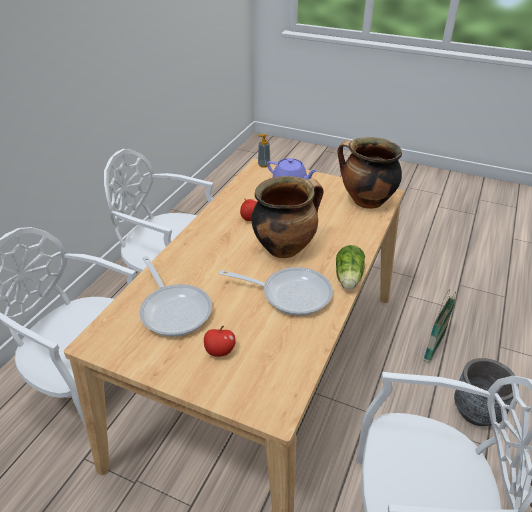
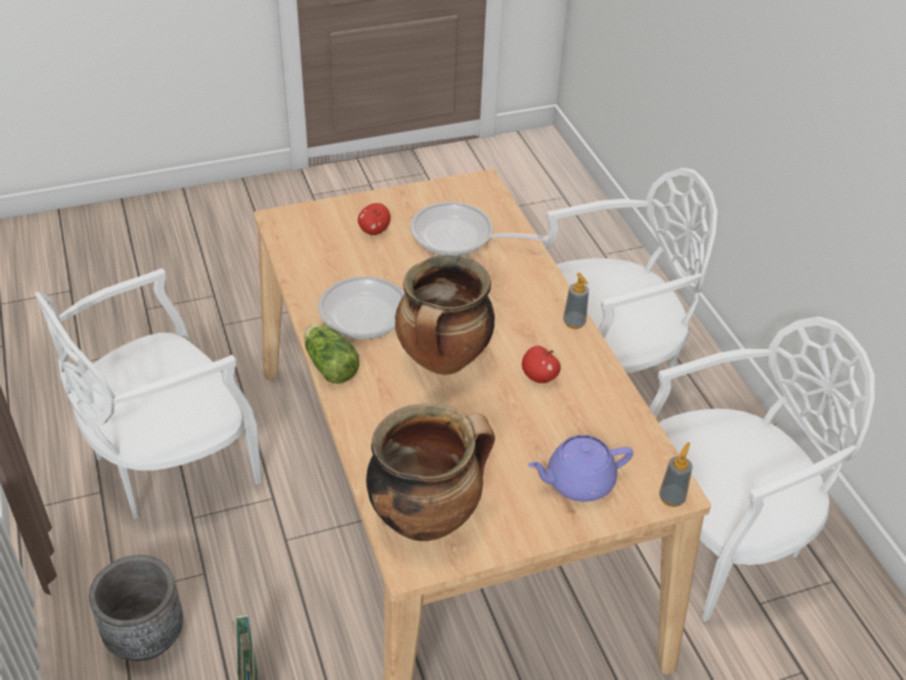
camera: 135 degrees right, 5 degrees up
(196, 229) = (574, 322): none -> soap dispenser

